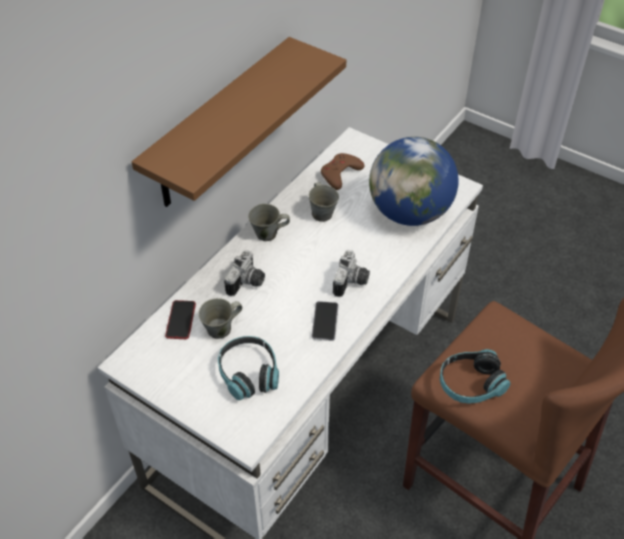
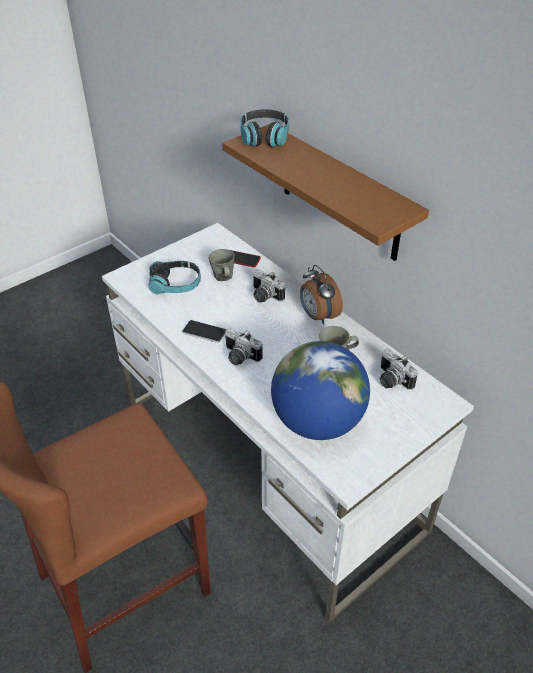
camera: 105 degrees right, 5 degrees down
(268, 234) = (317, 316): grey mug -> alarm clock
(340, 174) = (391, 380): brown game controller -> camera
(470, 384) = (113, 433): headphones -> headphones (264, 137)

